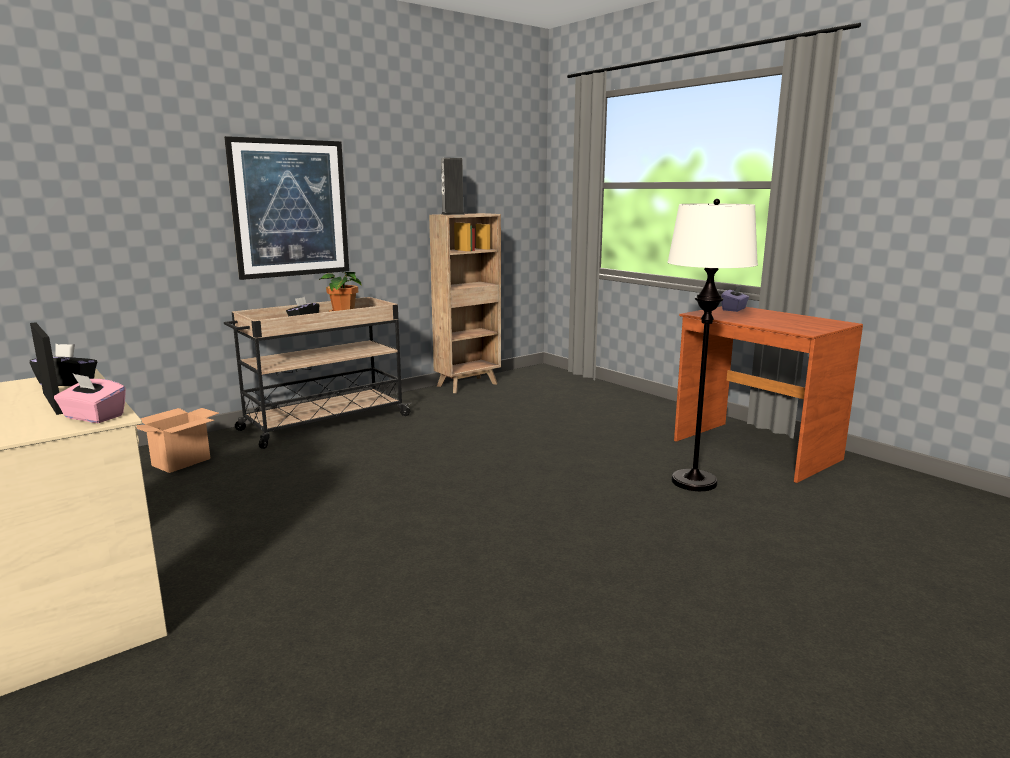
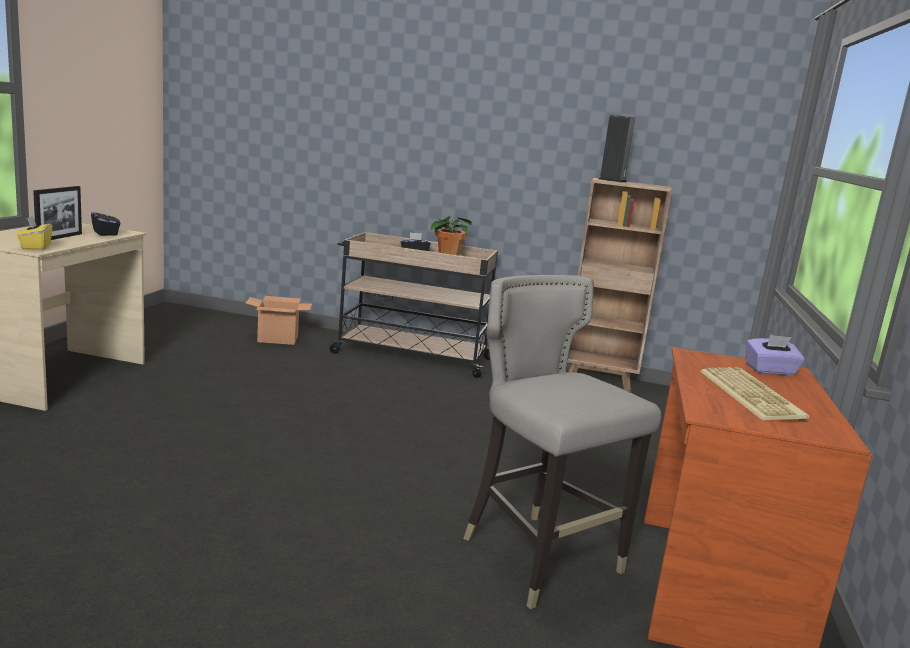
camera: 50 degrees right, 0 degrees up
(93, 417) = (35, 247): pink tissue box -> yellow tissue box
(290, 208) = (441, 150): picture -> none
(693, 481) = (538, 557): white floor lamp -> grey stool
(777, 320) = (752, 395): none -> keyboard

